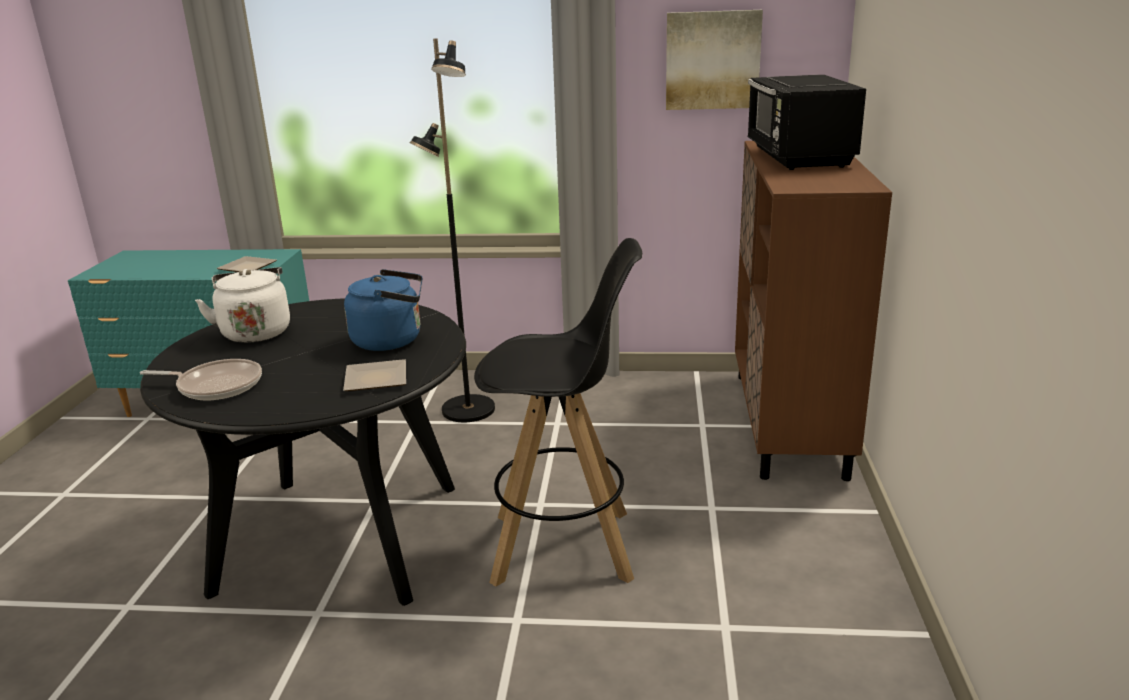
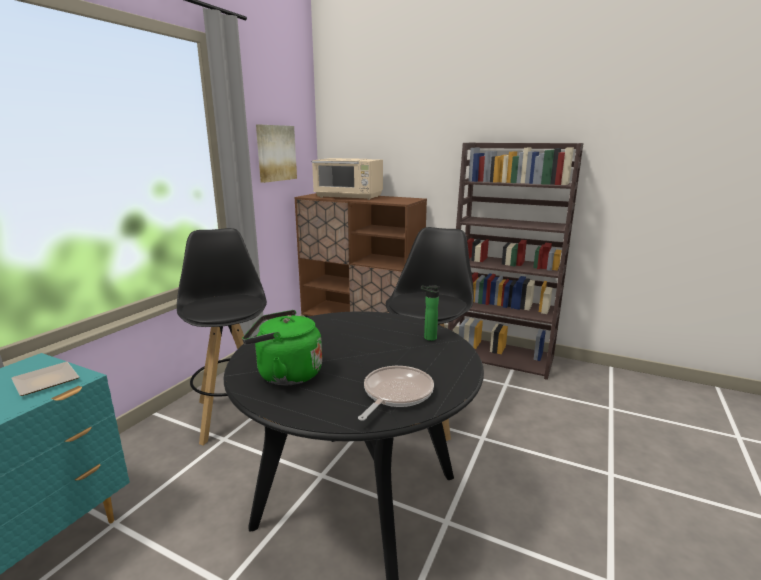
camera: 70 degrees left, 5 degrees down
(255, 332) = (285, 374): white kettle -> green kettle
(378, 378) = (428, 338): plate -> bottle
(392, 340) = (365, 329): blue kettle -> none
(467, 410) = (236, 413): black floor lamp -> black stool
(798, 158) = (349, 197): black microwave -> beige microwave
(850, 606) = (501, 357): none -> brown bookcase

